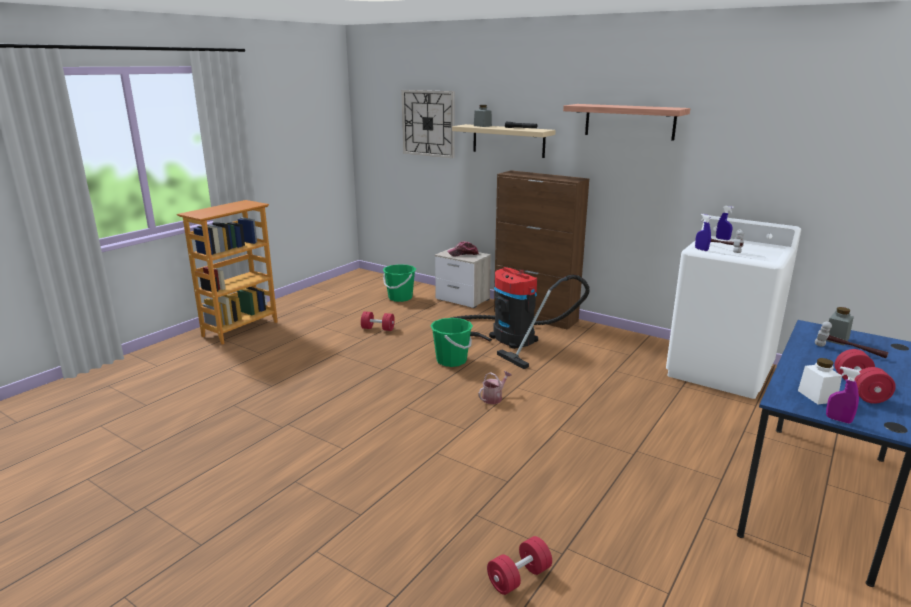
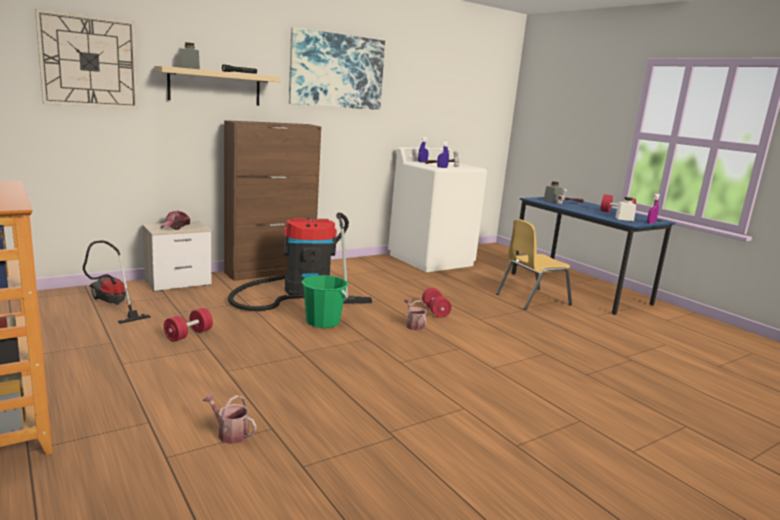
camera: 70 degrees left, 5 degrees down
(260, 376) = (230, 433): none -> watering can
(400, 298) = (112, 305): green bucket -> vacuum cleaner
(519, 577) = (657, 378): red dumbbell -> red dumbbell (435, 311)
(629, 121) = (337, 71): shelf -> picture
(687, 456) = (532, 299): none -> yellow chair

